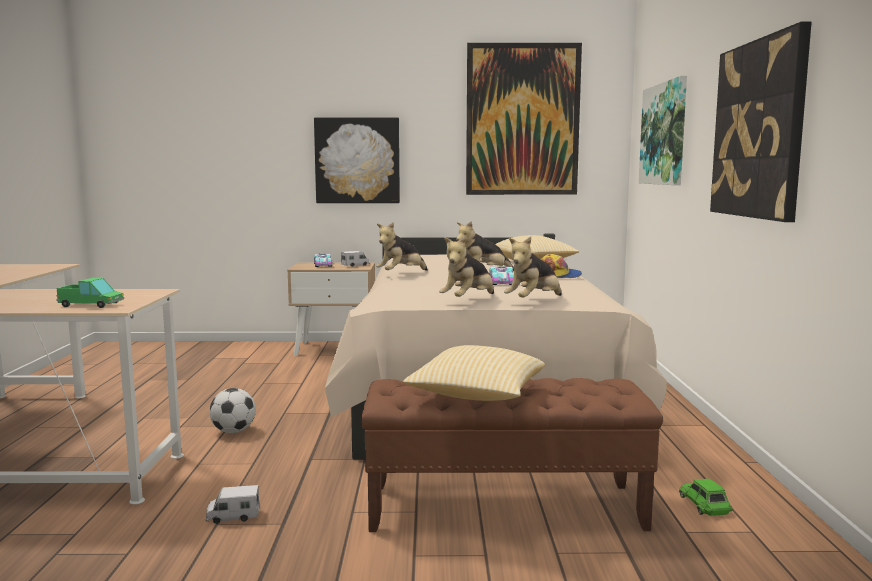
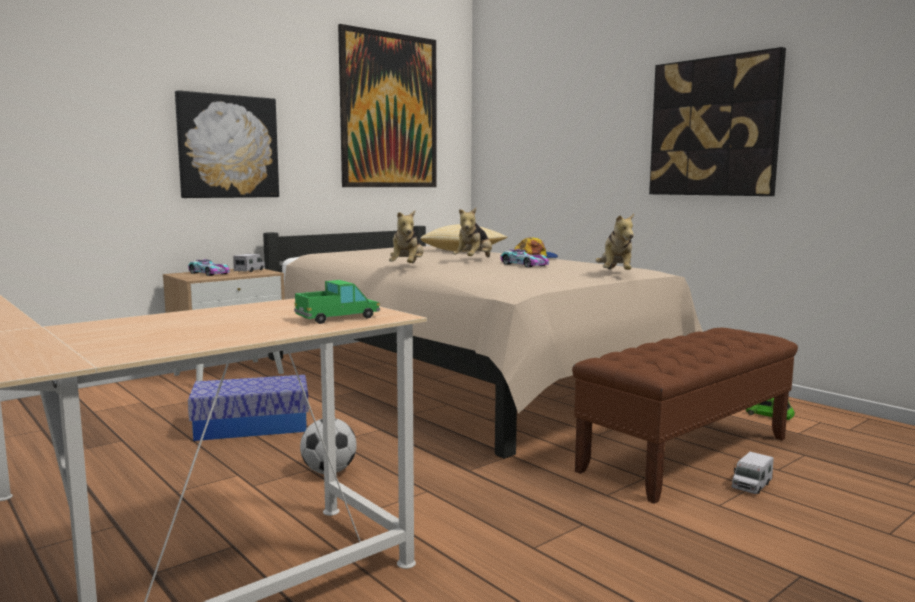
camera: 40 degrees left, 0 degrees up
(233, 516) = (531, 536): toy truck -> toy truck (751, 485)
(264, 389) = (251, 426): none -> storage box
(468, 300) = (574, 278): plush toy -> none
(476, 395) = (689, 355): pillow -> none
(664, 134) = (545, 131): picture -> none

